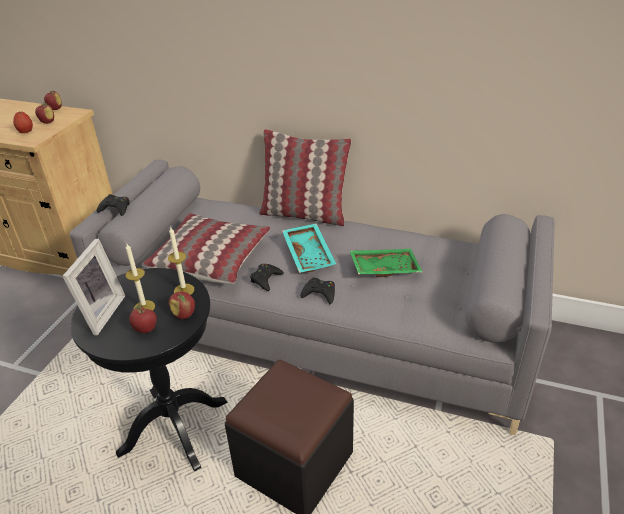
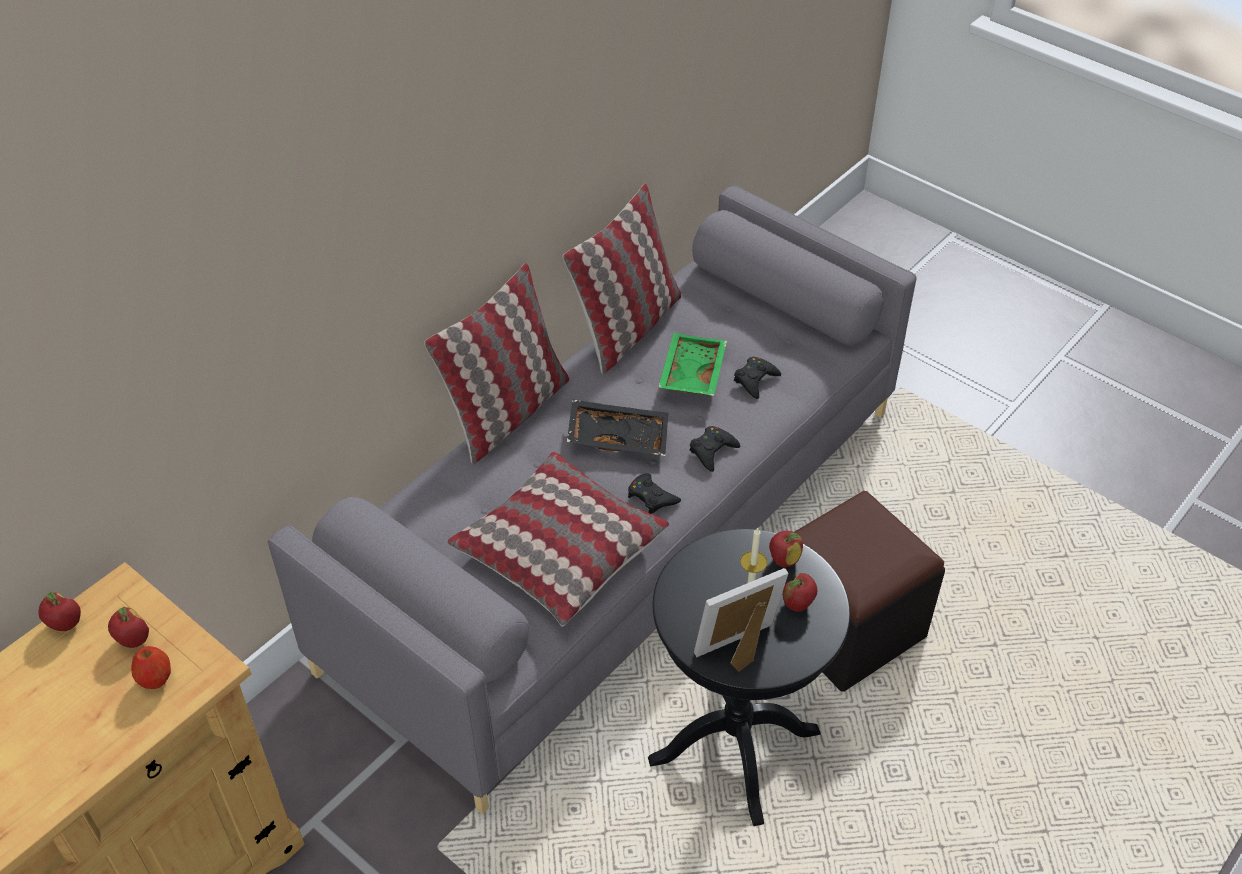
camera: 70 degrees left, 10 degrees up
(100, 313) = (740, 651): picture frame -> picture frame turned 60 degrees counterclockwise
(115, 208) = (436, 613): black game controller -> black game controller (755, 380)
(184, 290) = (730, 552): candle -> none
(310, 254) = (618, 436): turquoise tray -> black tray
(405, 234) = (627, 328): none -> pillow

